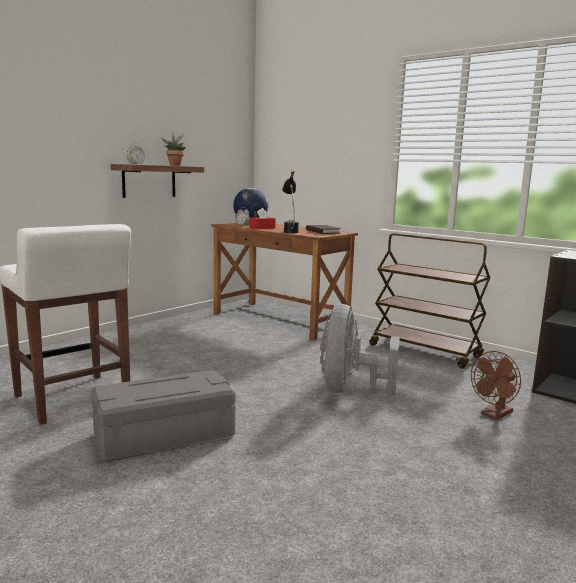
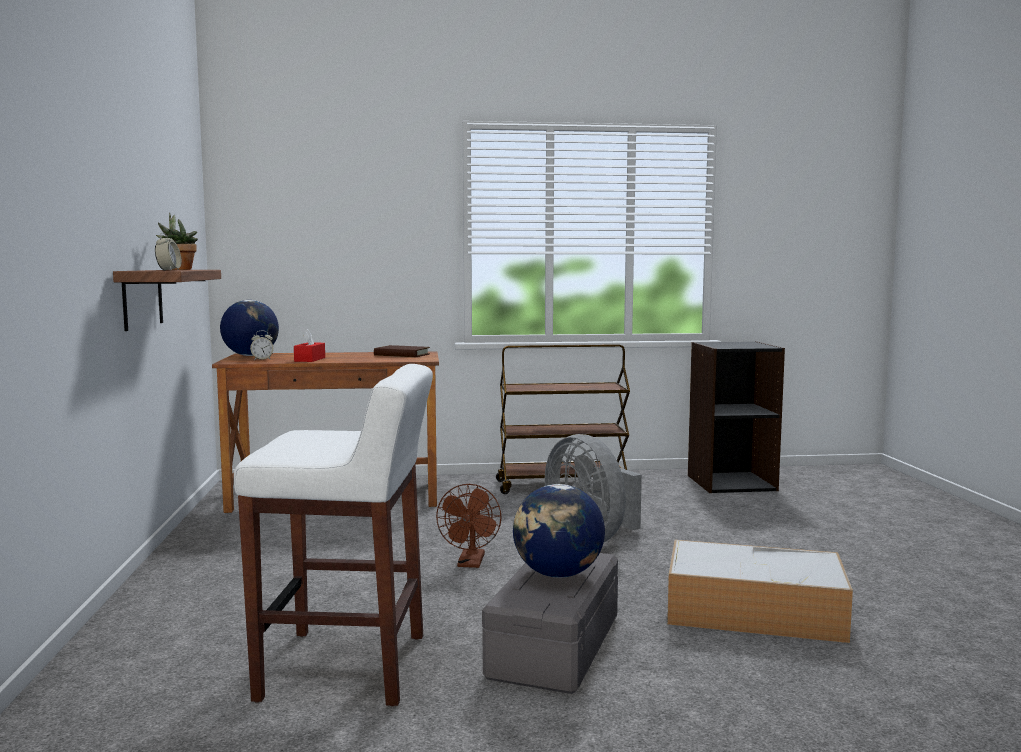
camera: 45 degrees left, 5 degrees down
(166, 386) = (558, 574): none -> globe
(290, 231) = (367, 359): black table lamp -> none
(325, 480) = (757, 611): none -> storage box
(494, 415) = (729, 518): brown fan -> brown fan (470, 563)

